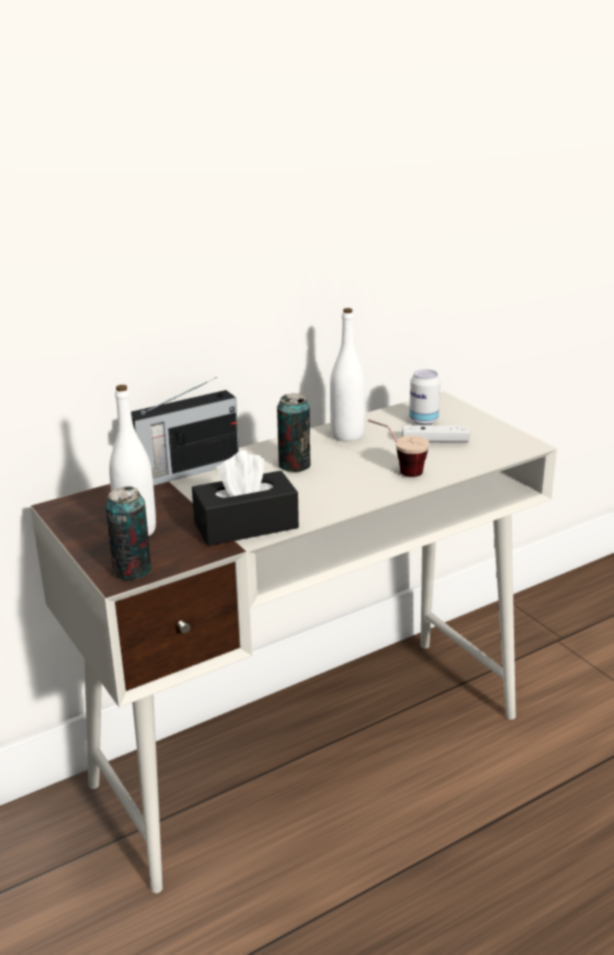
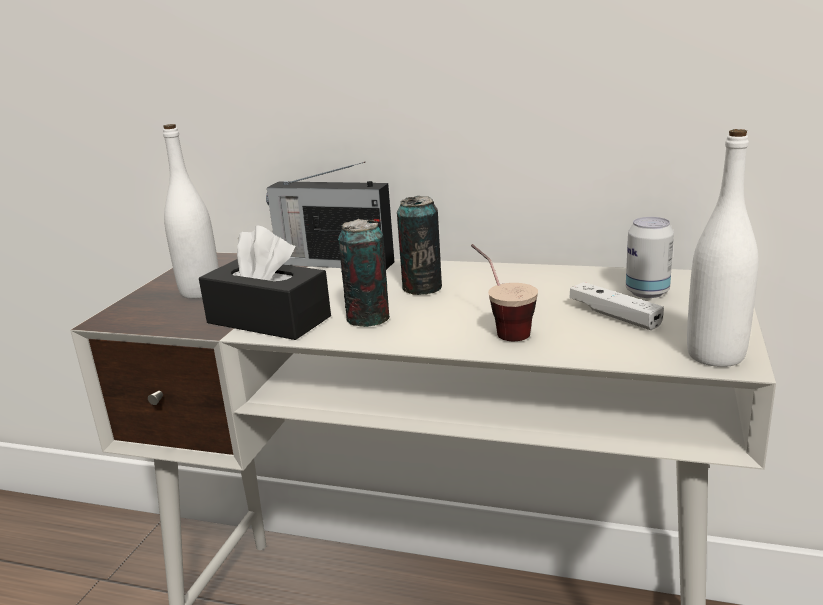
camera: 50 degrees right, 5 degrees down
(132, 570) = (127, 318): can -> can (368, 319)
(347, 435) = (531, 279): white bottle -> white bottle (715, 355)

